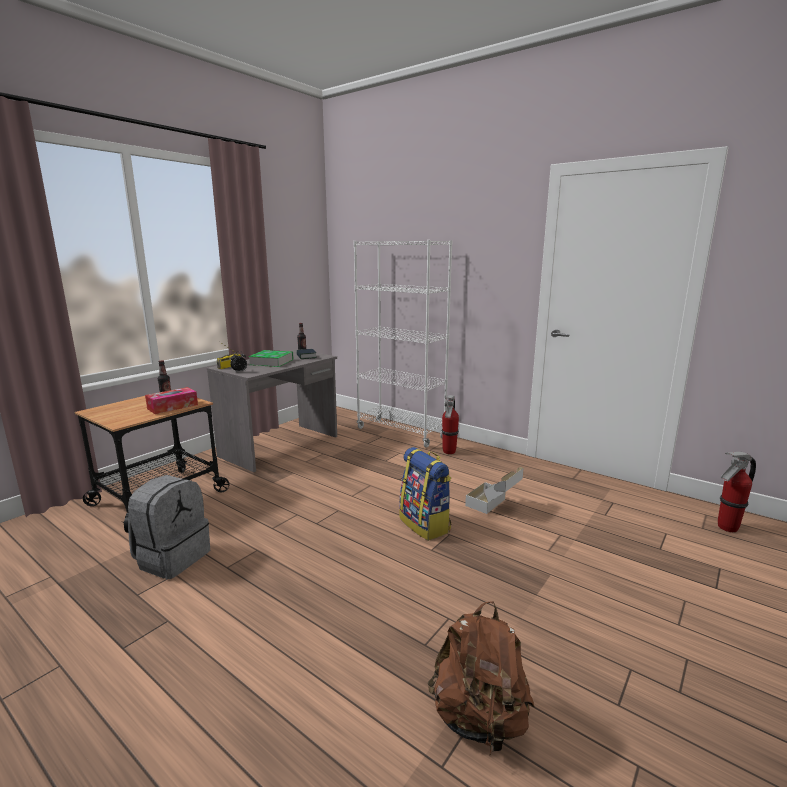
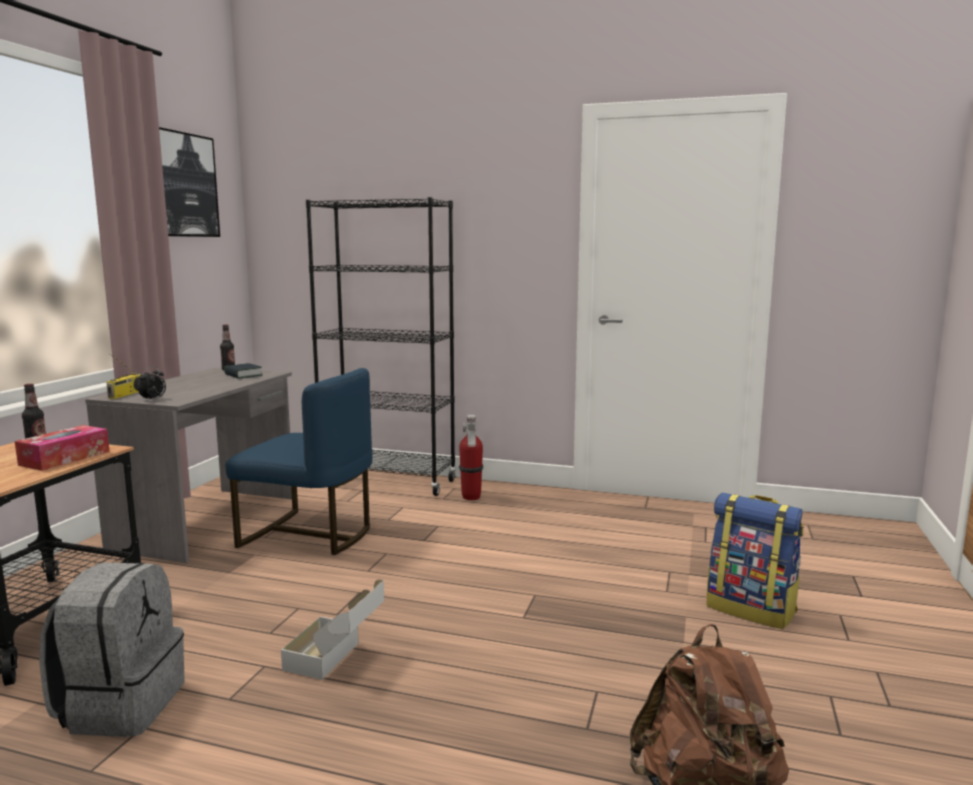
camera: 20 degrees left, 5 degrees down
(271, 362) = (193, 385): book -> none
(284, 231) = (184, 185): none -> picture
(331, 464) = (309, 535): none -> blue chair
(401, 433) = (388, 482): white bookcase -> black bookcase
(425, 525) = (496, 589): backpack -> backpack (751, 609)
(494, 506) = (570, 552): cardboard box -> cardboard box (337, 660)
(727, 528) = (835, 534): fire extinguisher -> none

